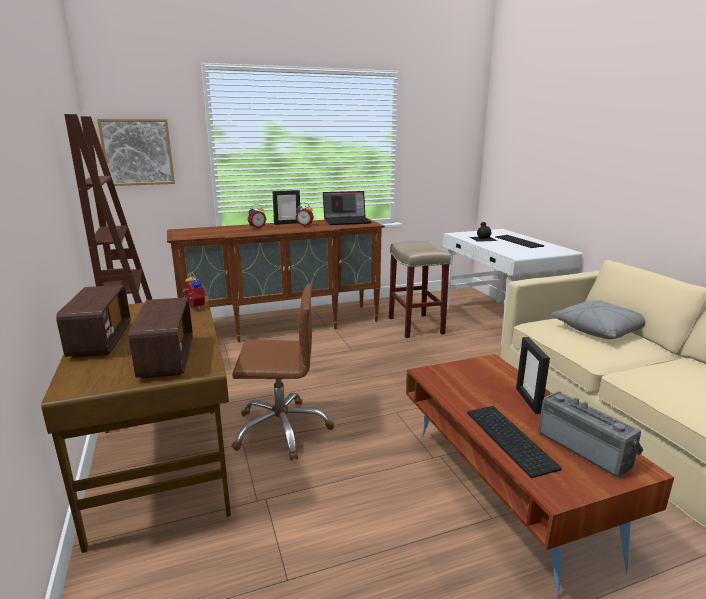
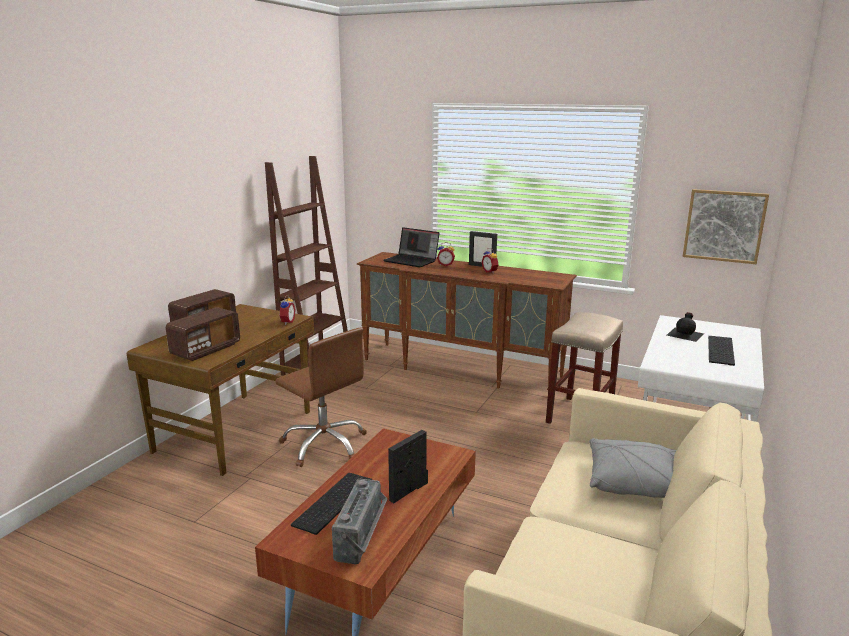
camera: 45 degrees right, 0 degrees up
(137, 152) = (376, 181): picture -> picture (724, 226)
(347, 221) = (541, 276): laptop -> laptop (412, 261)

